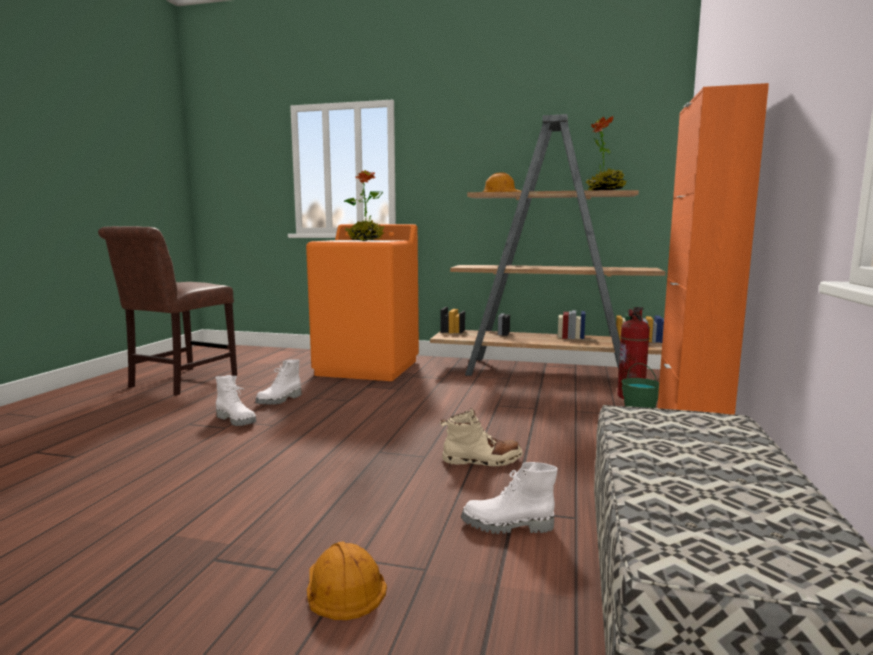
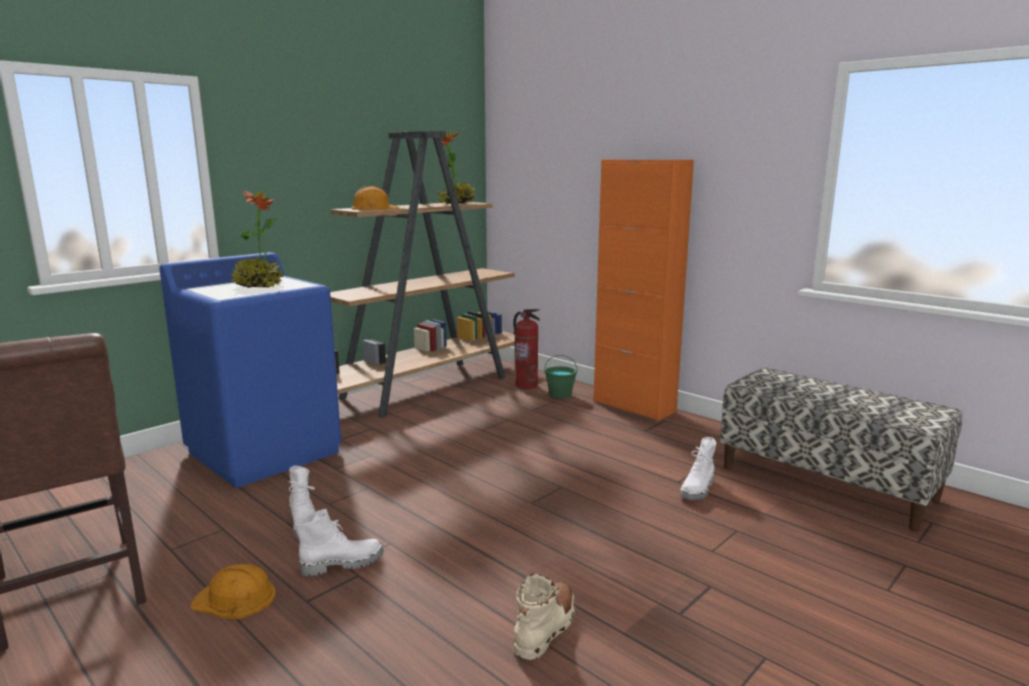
camera: 60 degrees left, 5 degrees up
(343, 586) = (744, 563): orange hard hat -> orange hard hat (235, 599)
(368, 368) = (265, 452): orange washing machine -> blue washing machine
(482, 460) = (591, 468): beige boot -> beige boot (545, 628)

